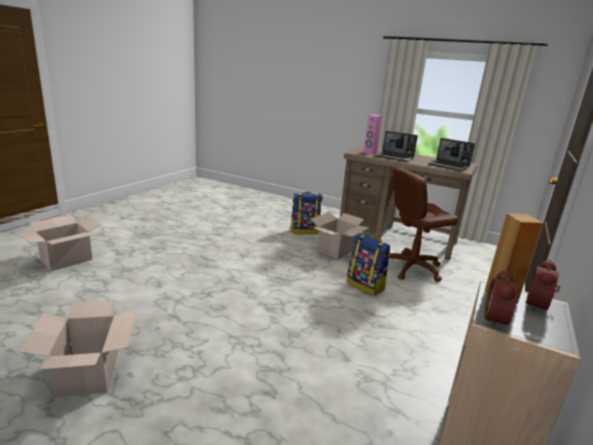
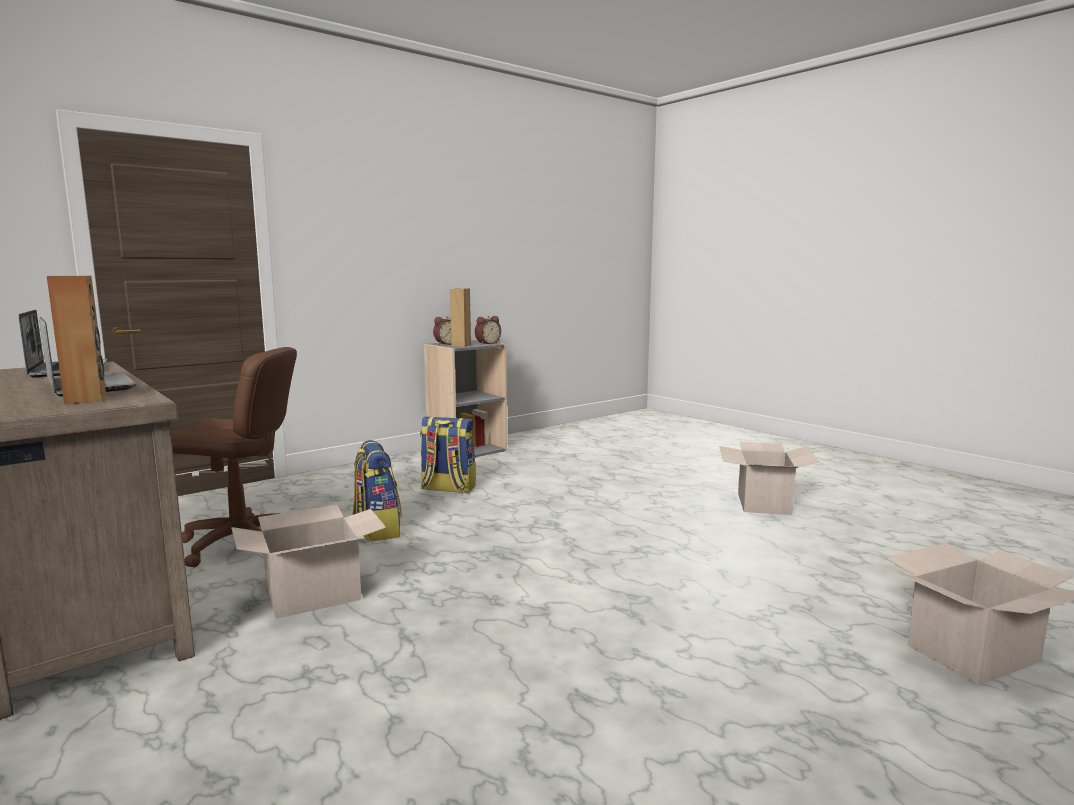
camera: 155 degrees left, 10 degrees down
(304, 231) = (290, 673): backpack -> backpack (447, 489)
(370, 152) = (86, 399): pink speaker -> brown speaker

